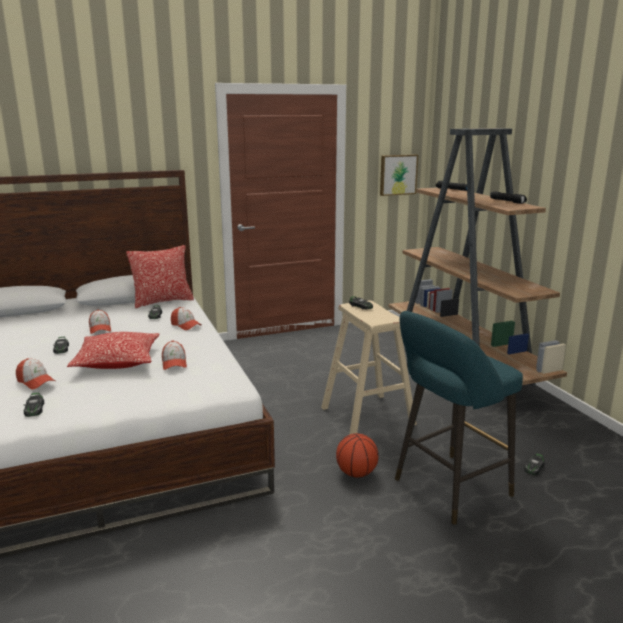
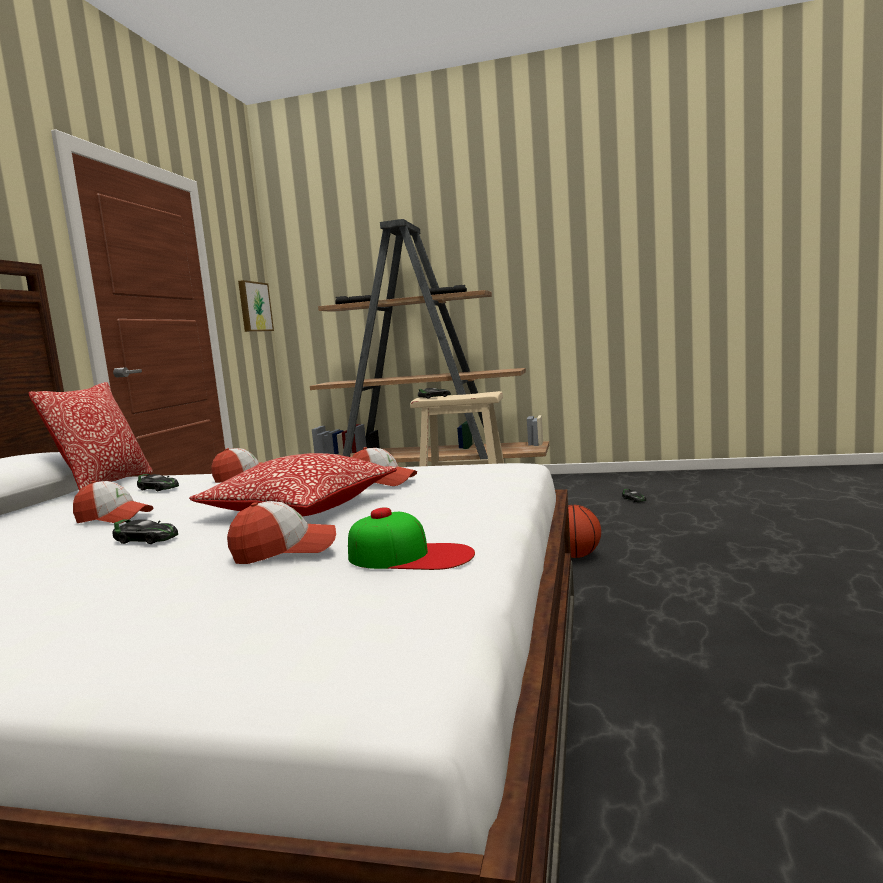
camera: 55 degrees left, 10 degrees down
(34, 409) = (410, 555): toy car -> cap
(447, 489) = (640, 529): turquoise stool -> none

